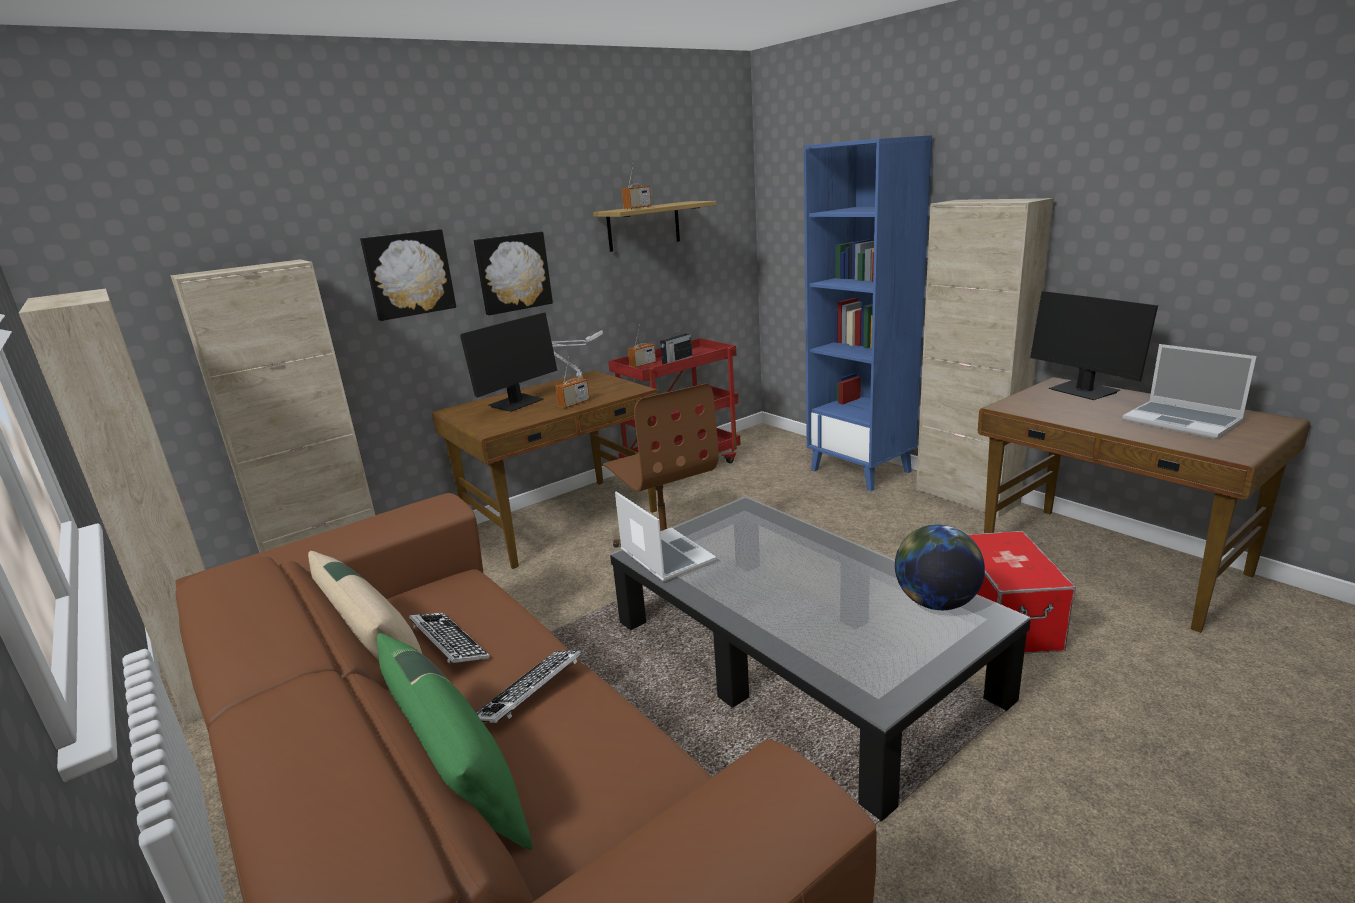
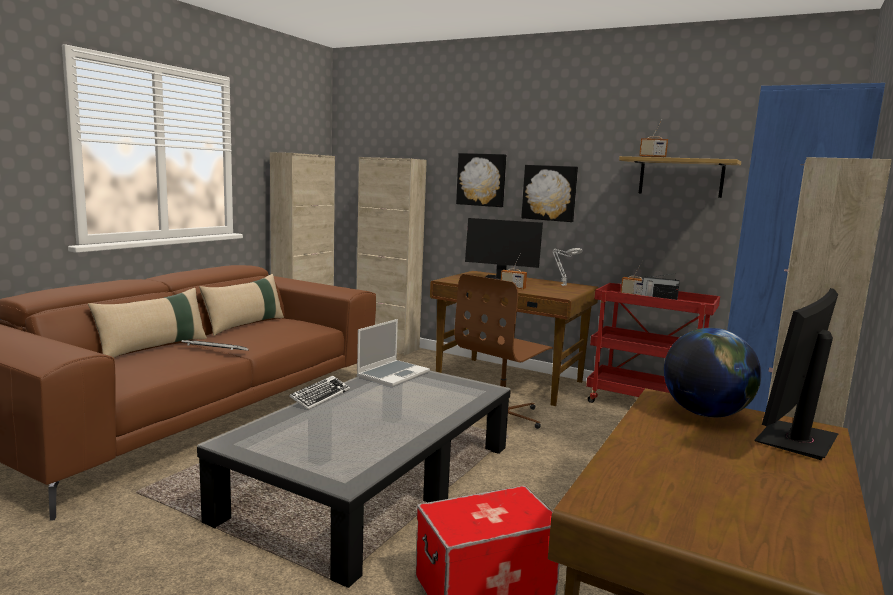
camera: 65 degrees right, 10 degrees down
(448, 643) = (255, 332): keyboard -> keyboard (320, 397)
(459, 778) = (154, 348): green pillow -> beige pillow
(935, 602) = (360, 459): globe -> globe (705, 413)
(1183, 421) = (721, 489): laptop -> none

